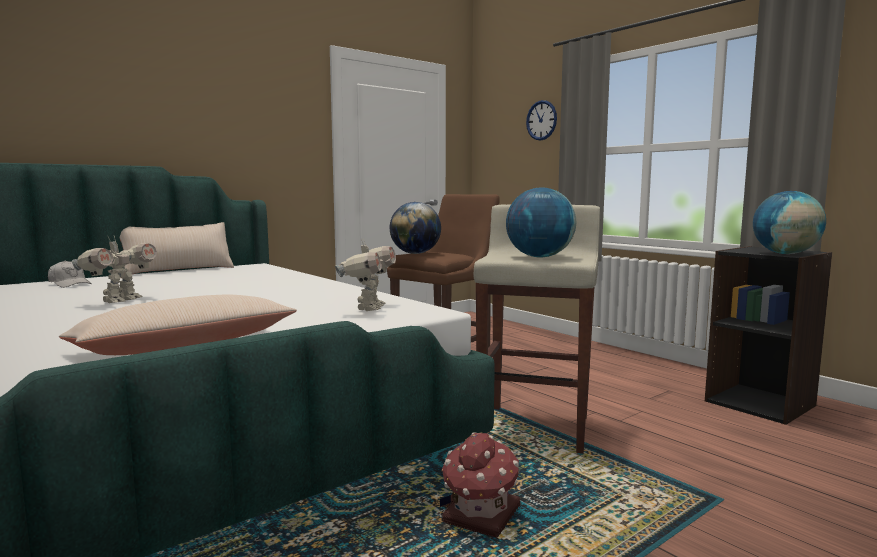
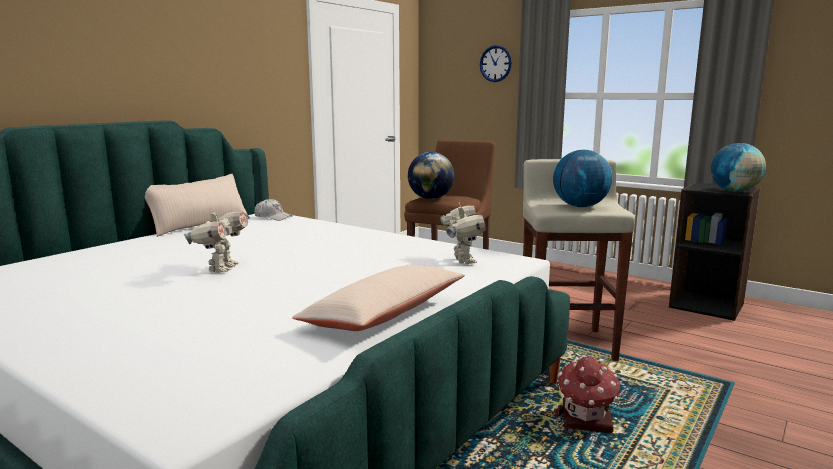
camera: 15 degrees left, 5 degrees up
(69, 284) = (121, 251): white cap -> white cap (273, 217)

